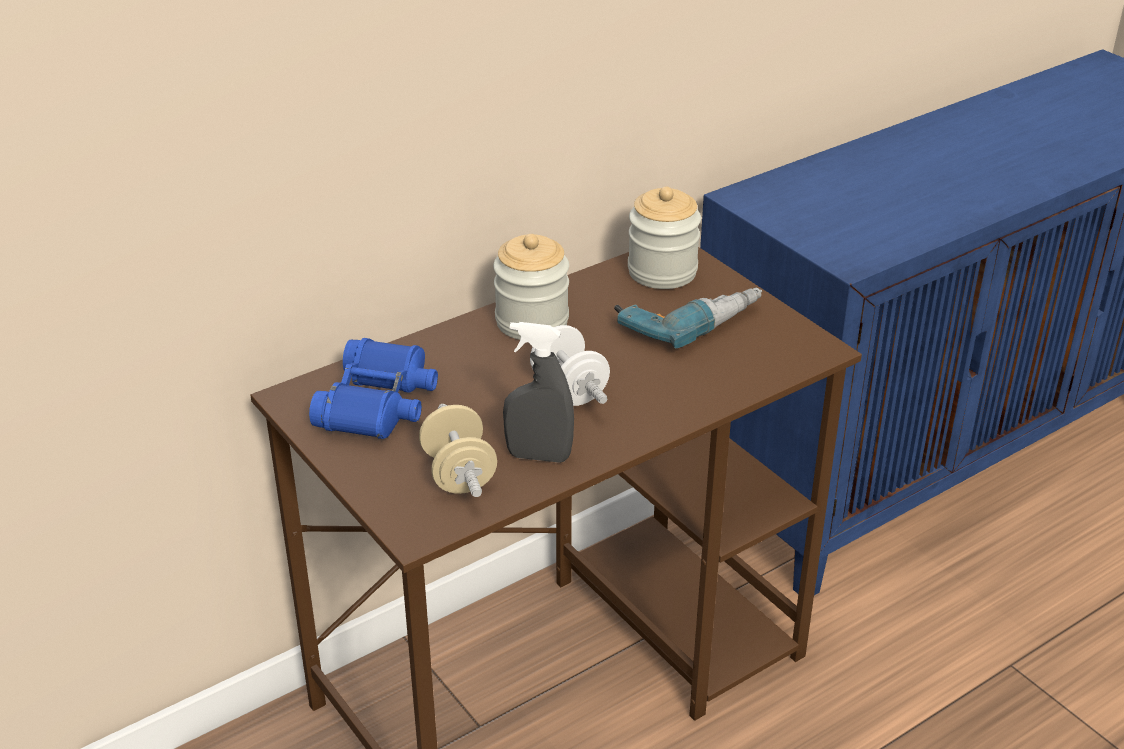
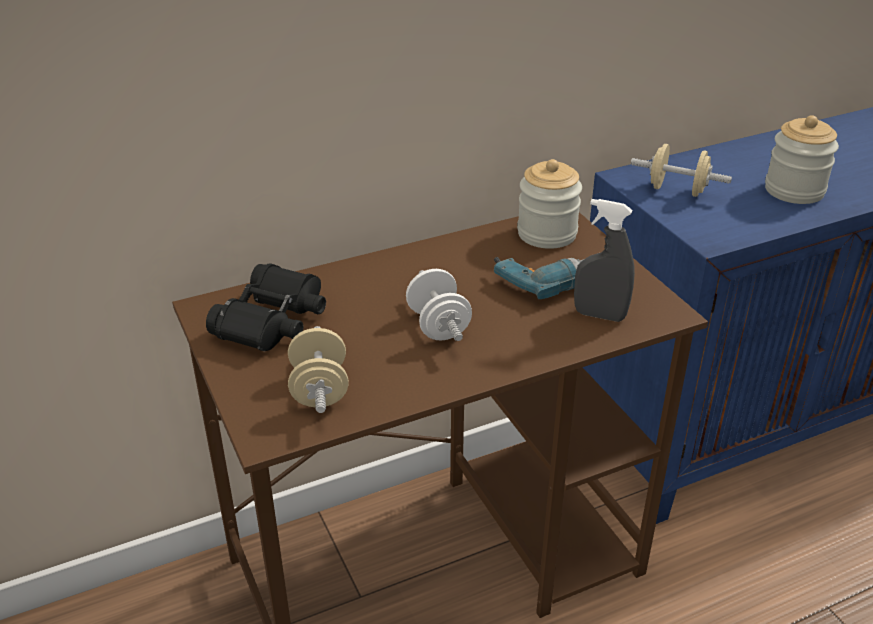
camera: 10 degrees right, 0 degrees up
(379, 404) = (273, 321): blue binoculars -> black binoculars
(532, 322) = (424, 265): jar -> jar (794, 190)
(538, 456) = (394, 381): grey spray bottle -> grey spray bottle (599, 315)
(801, 208) = (677, 190): none -> beige dumbbell

